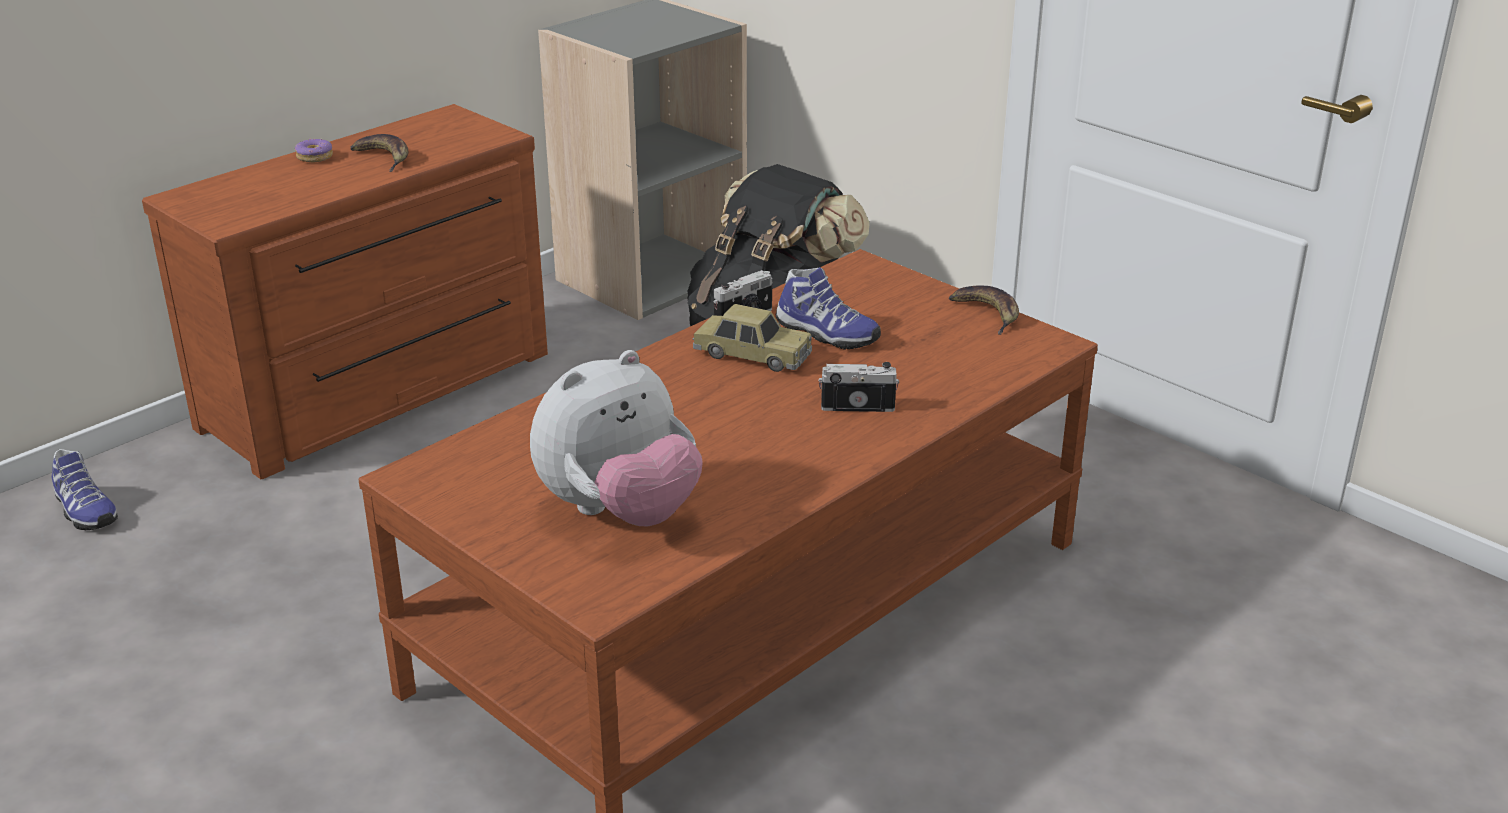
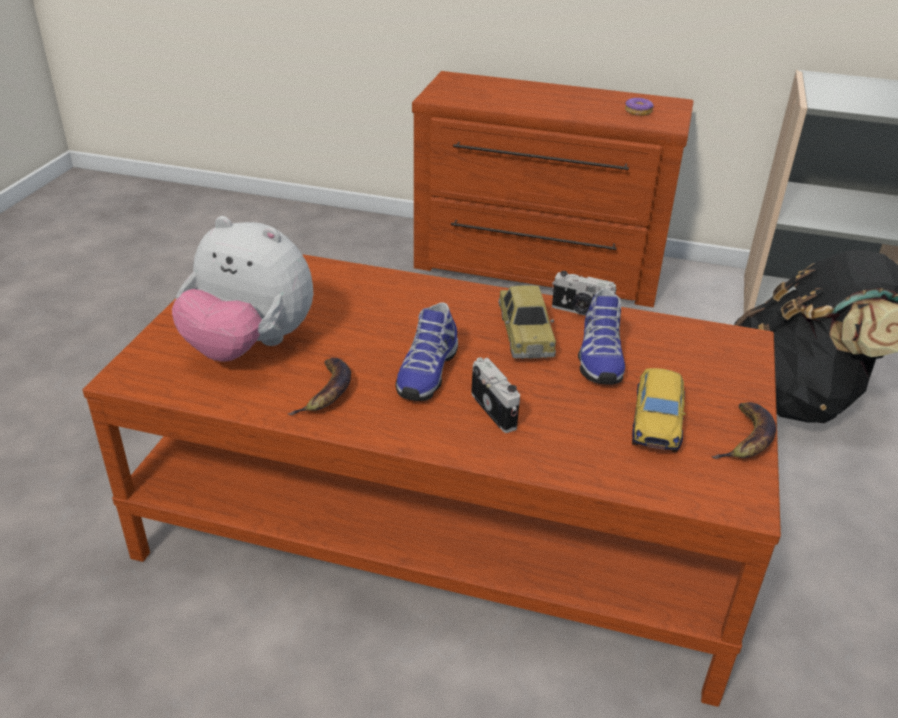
camera: 60 degrees right, 5 degrees up
(84, 511) = (339, 233): shoe -> shoe (426, 373)
(315, 157) = (551, 89): donut -> donut (638, 112)
(383, 157) = (580, 105): banana -> banana (326, 392)
(937, 341) = (656, 422): none -> toy car

